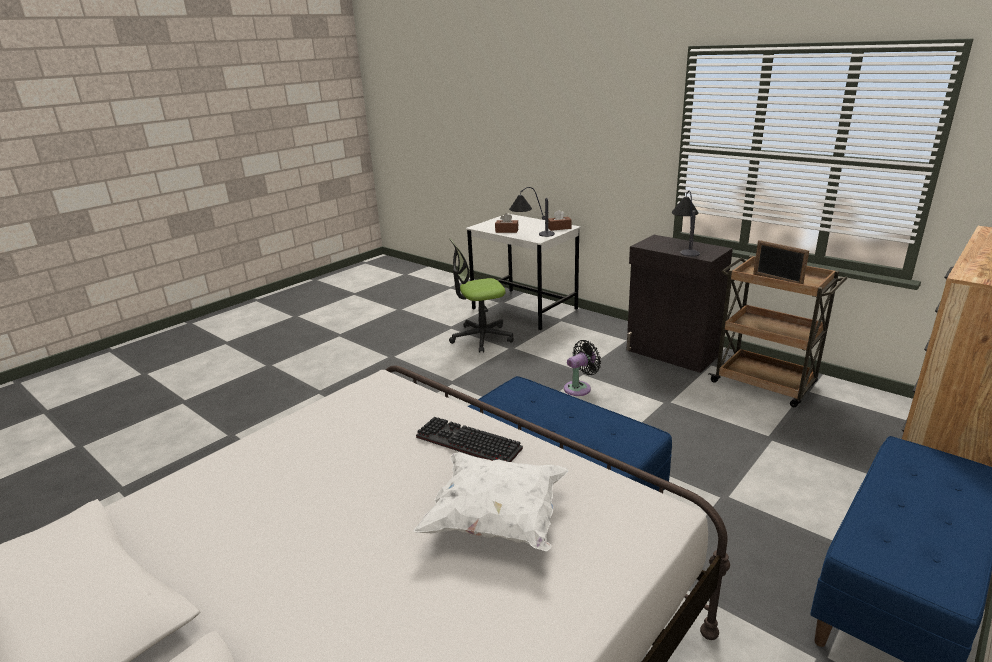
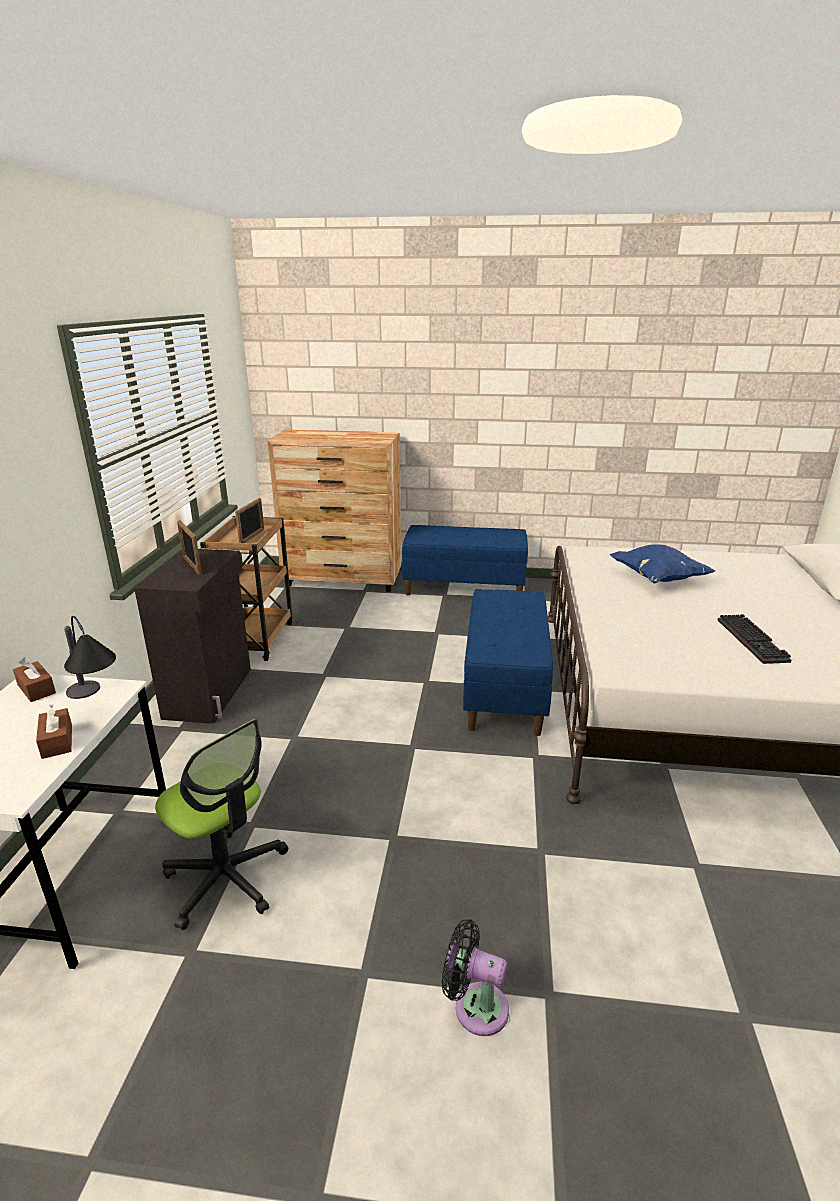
camera: 125 degrees left, 0 degrees up
(465, 444) = (622, 605): keyboard -> keyboard (754, 641)
(497, 520) = (657, 578): white pillow -> blue pillow
(579, 388) = (332, 728): black fan -> black fan (475, 1006)
(684, 247) = (192, 565): table lamp -> picture frame

